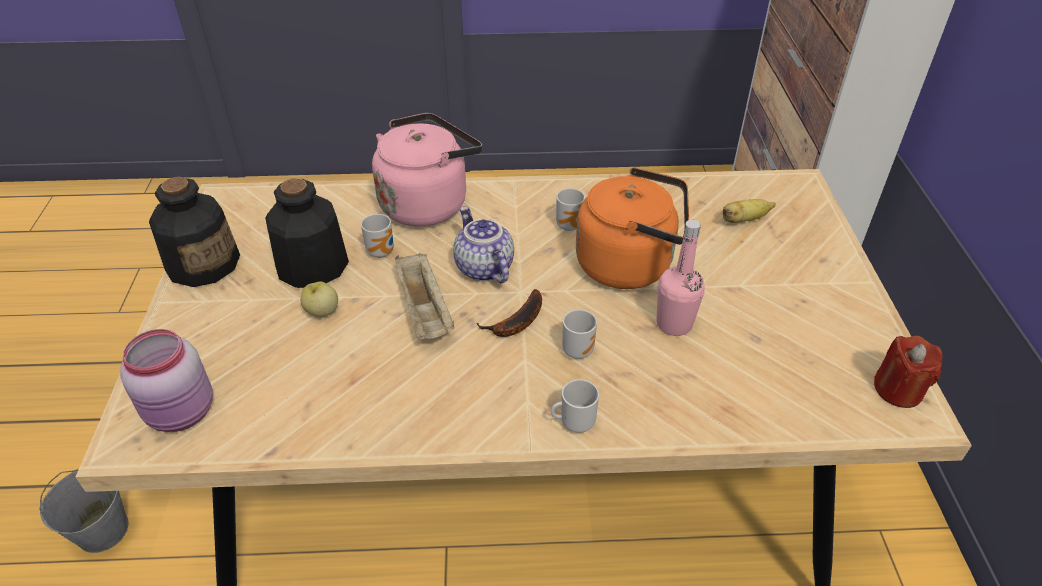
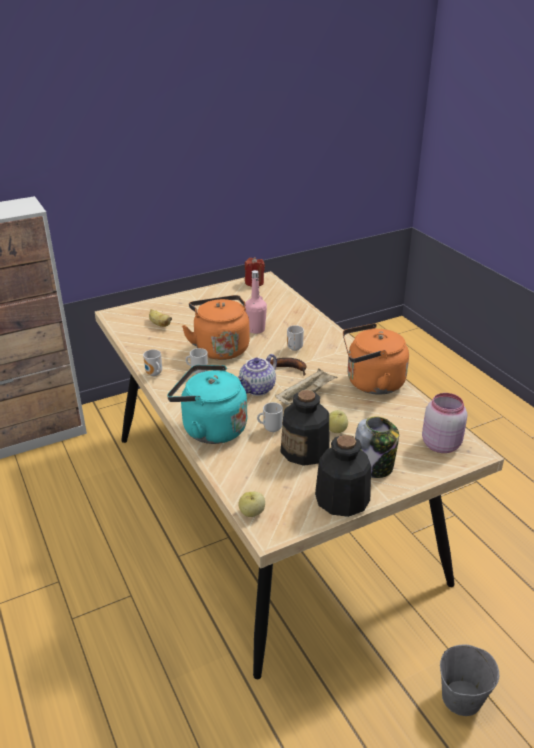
camera: 115 degrees left, 10 degrees down
(221, 315) = (373, 466): none -> jar
(259, 194) = (252, 513): none -> apple
(397, 407) = (371, 383): none -> orange kettle
(427, 203) = (210, 429): pink kettle -> turquoise kettle
(574, 423) = (335, 340): mug -> mug (154, 374)

